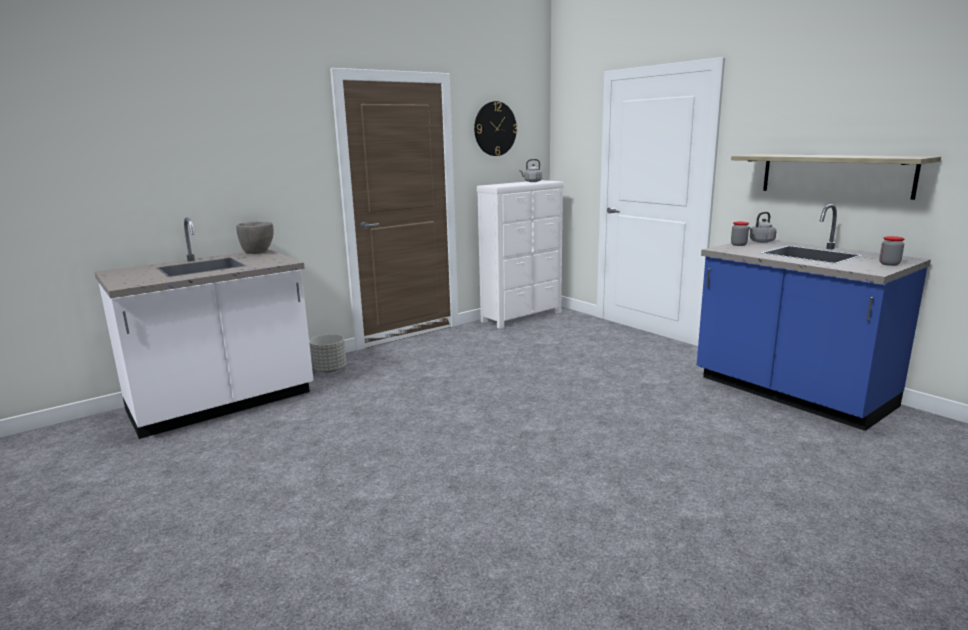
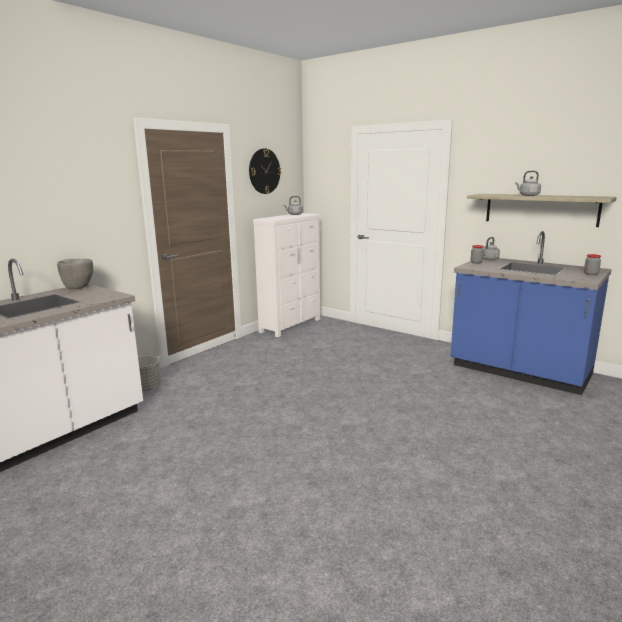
camera: 15 degrees left, 0 degrees up
(813, 155) = (528, 195): none -> grey kettle

